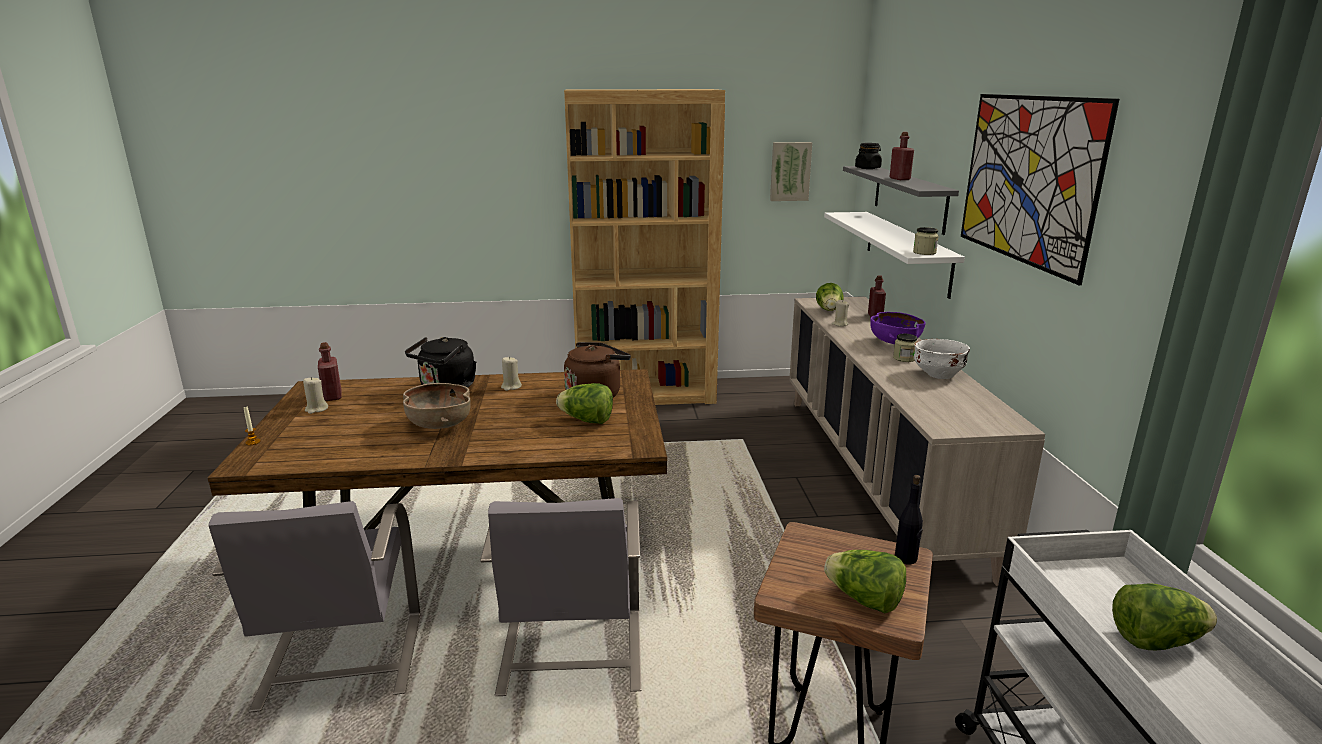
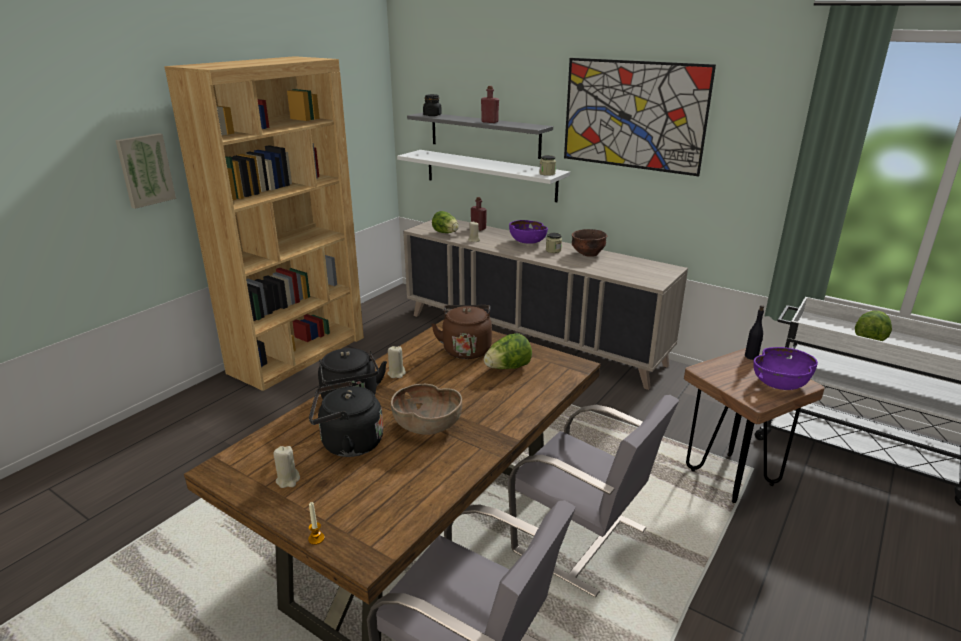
camera: 50 degrees left, 5 degrees up
(332, 396) = (268, 462): red bottle -> none
(383, 409) = (348, 444): none -> black kettle
(790, 171) = (353, 124): picture -> picture (145, 170)
(864, 600) = (780, 384): lettuce -> purple bowl
(938, 375) = (588, 254): white bowl -> brown bowl

